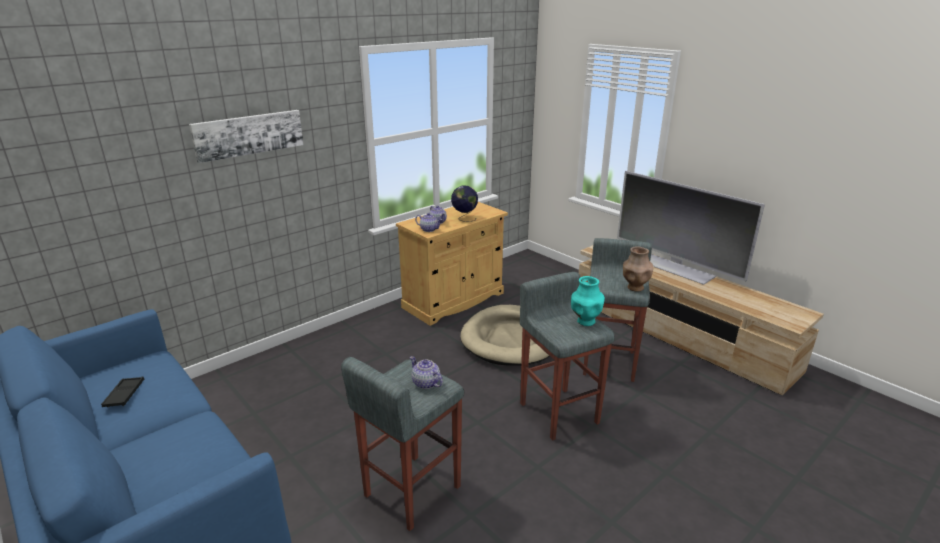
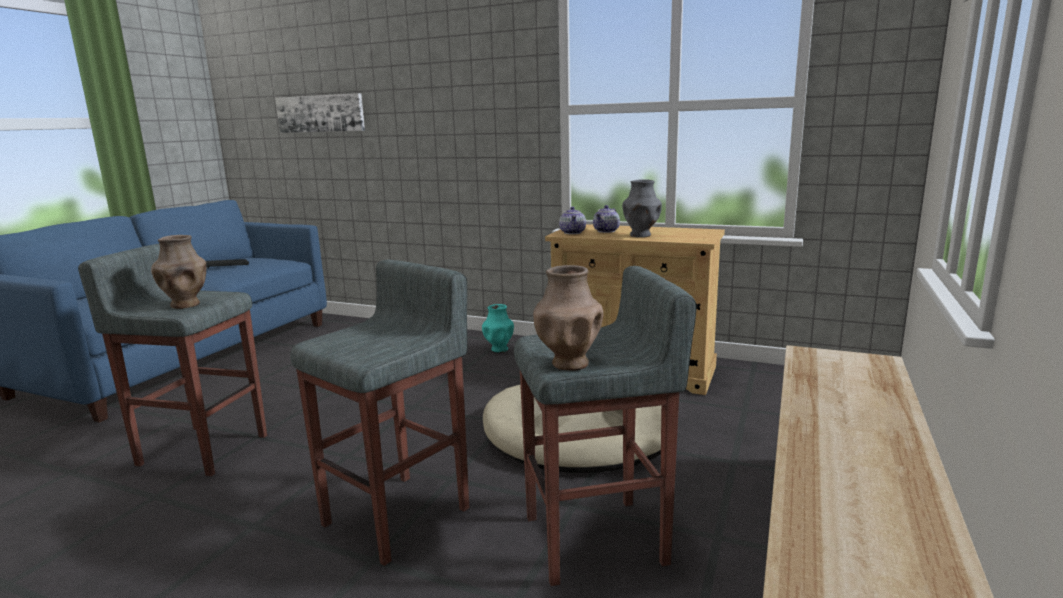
camera: 65 degrees right, 10 degrees down
(249, 134) = (426, 81): picture -> picture (320, 113)
(426, 383) = (186, 305): teapot -> brown vase
(464, 218) = (641, 235): globe -> grey vase
(585, 321) = (386, 347): turquoise vase -> turquoise vase (499, 349)
(673, 267) = (890, 440): television -> none

